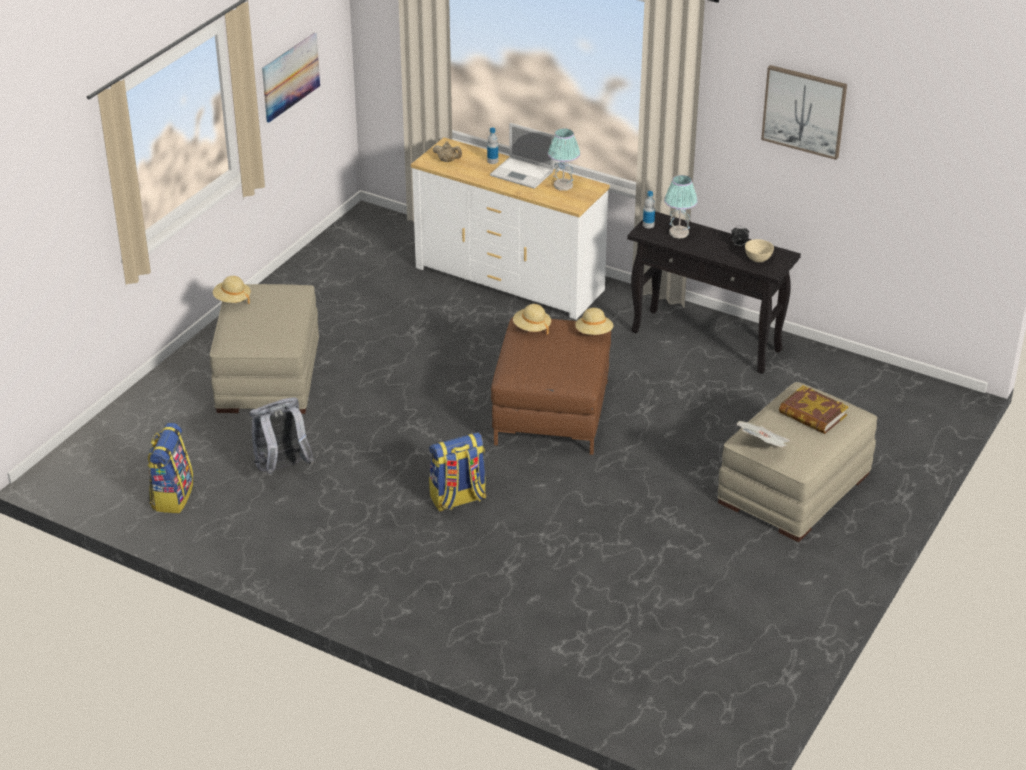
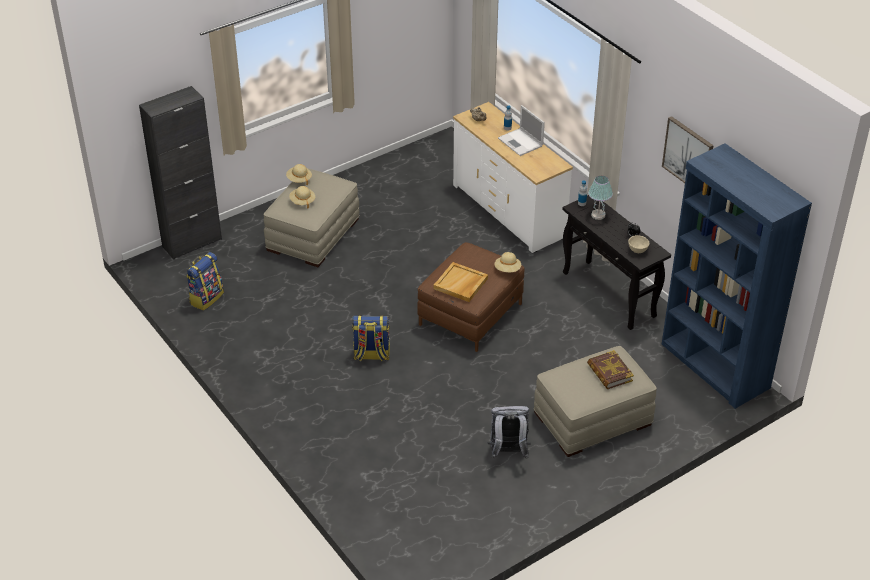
camera: 25 degrees right, 5 degrees up
(100, 432) = (192, 243): none -> black cabinet
(282, 469) = (280, 300): grey backpack -> grey backpack (508, 452)
(290, 77) = (390, 37): picture -> none
(531, 328) = (469, 254): beige hat -> beige hat (302, 201)
(549, 366) = (461, 284): none -> beige tray
(563, 185) = (541, 159): table lamp -> none
(763, 446) = (560, 384): newspaper -> none
(891, 386) = (714, 366): none -> blue bookcase

